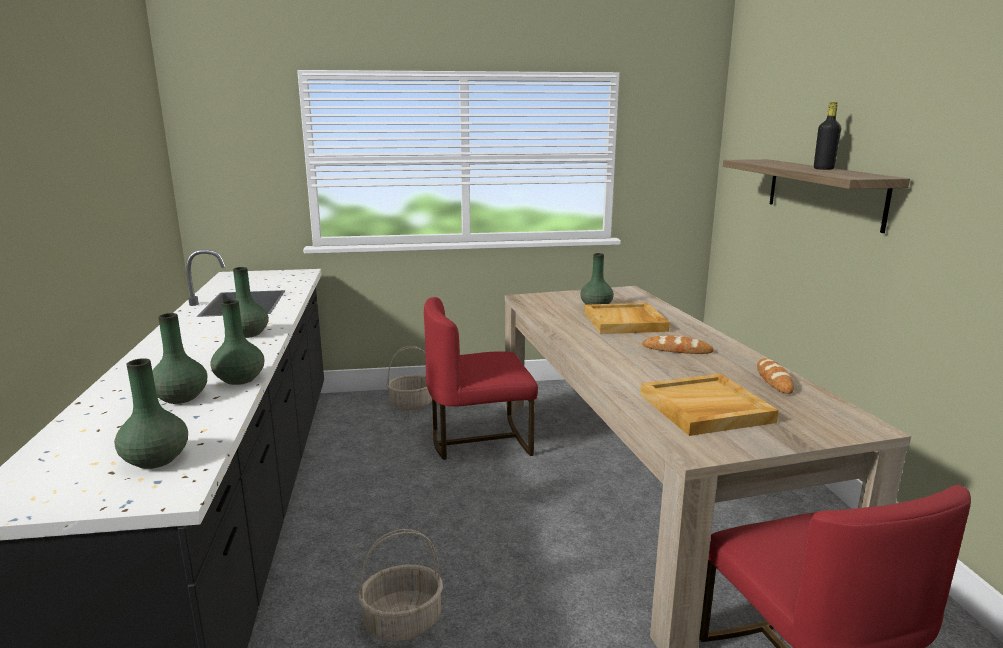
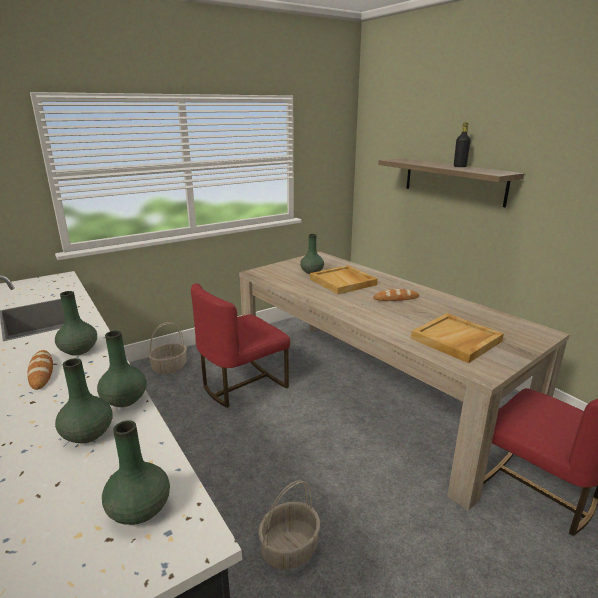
camera: 25 degrees left, 5 degrees up
(774, 379) = (469, 310): bread -> bread (41, 372)

